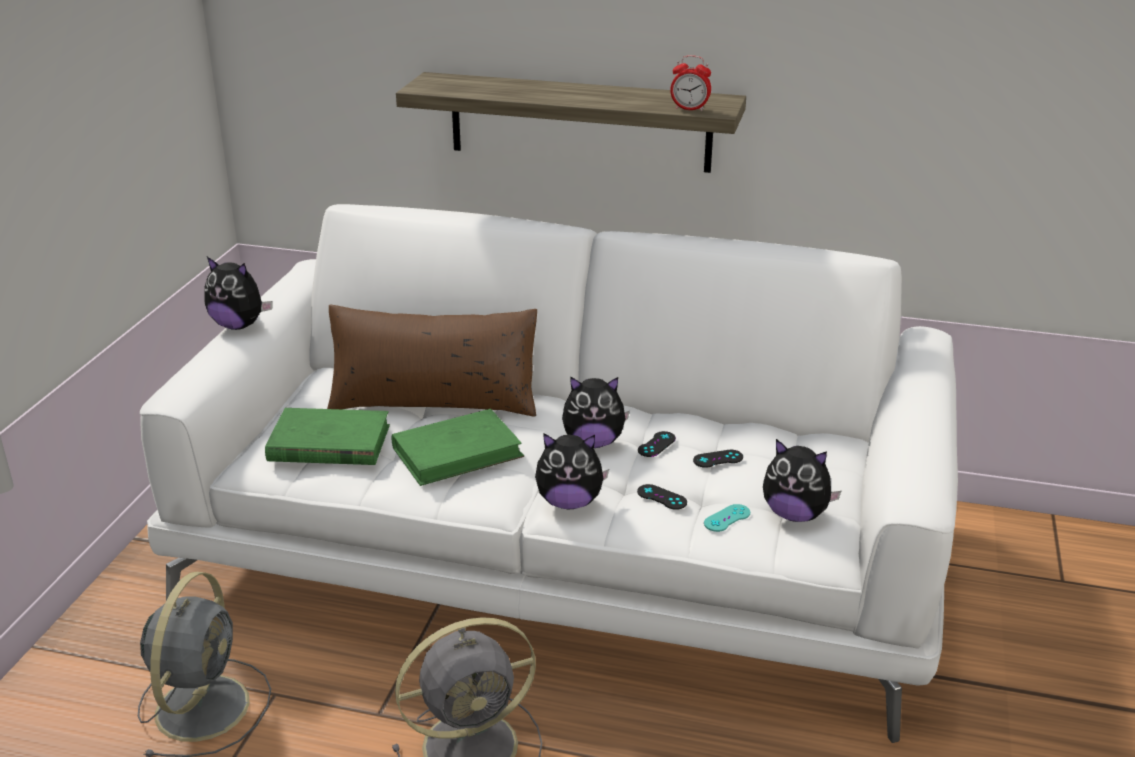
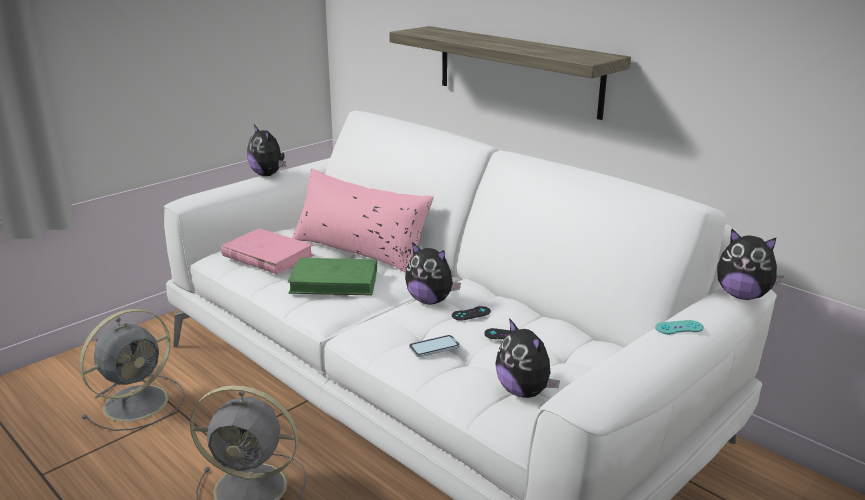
camera: 30 degrees right, 5 degrees down
(328, 443) = (267, 256): green book -> pink book
(434, 400) = (360, 250): brown pillow -> pink pillow
(569, 502) = (369, 331): plush toy -> plush toy (742, 295)
(662, 497) = (434, 347): black game controller -> phone
(689, 109) = (568, 57): alarm clock -> none
(727, 518) = (465, 376): turquoise game controller -> turquoise game controller (679, 327)

